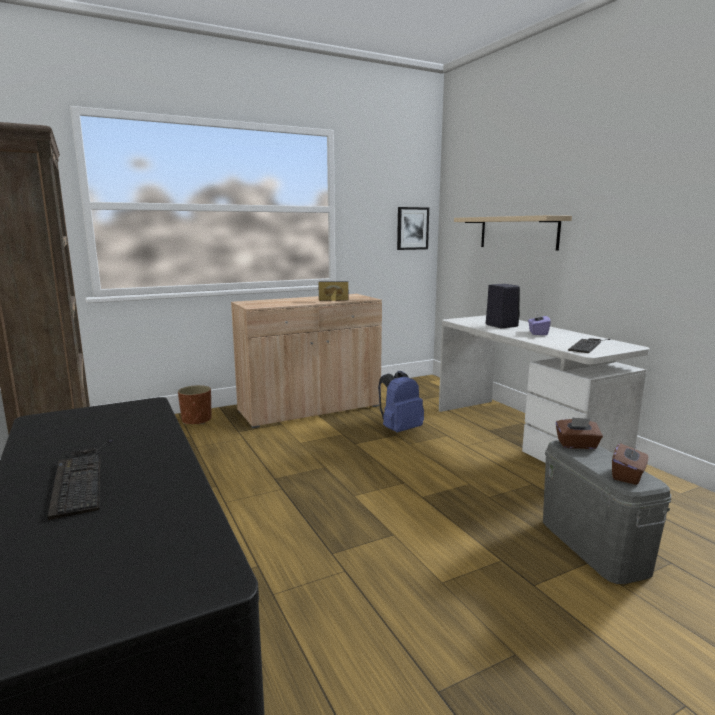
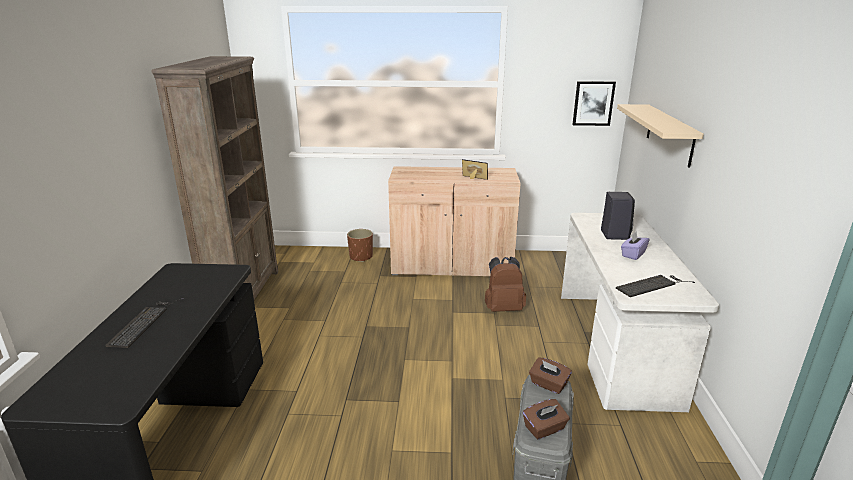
camera: 30 degrees right, 10 degrees up
(399, 430) = (503, 308): blue backpack -> brown backpack

